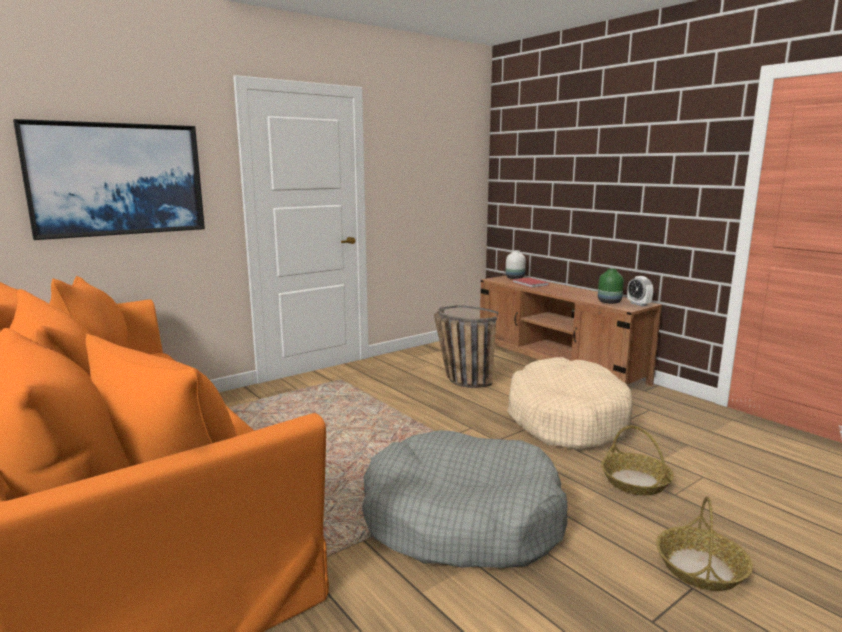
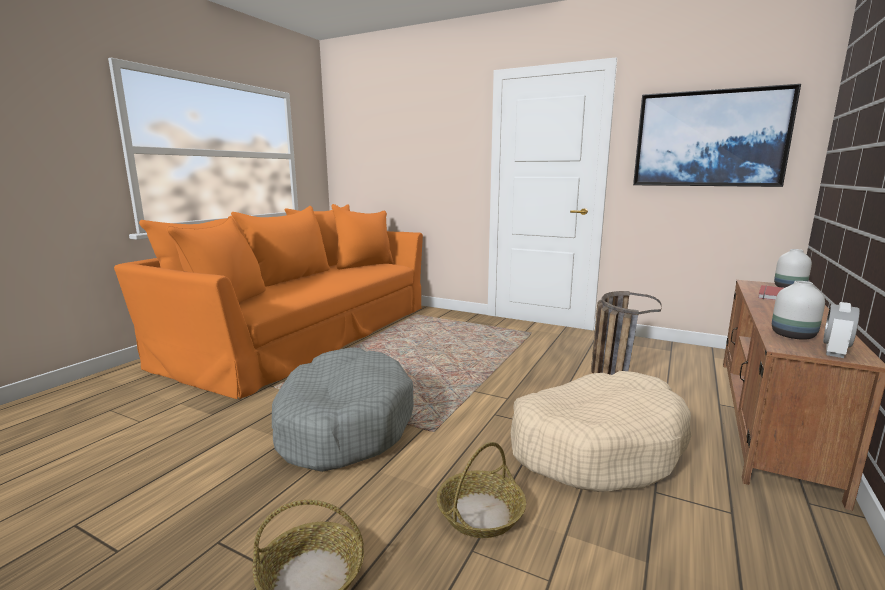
camera: 65 degrees right, 0 degrees up
(117, 179) = (415, 153): picture -> picture (709, 139)
(608, 302) = (792, 335): green vase -> white vase

